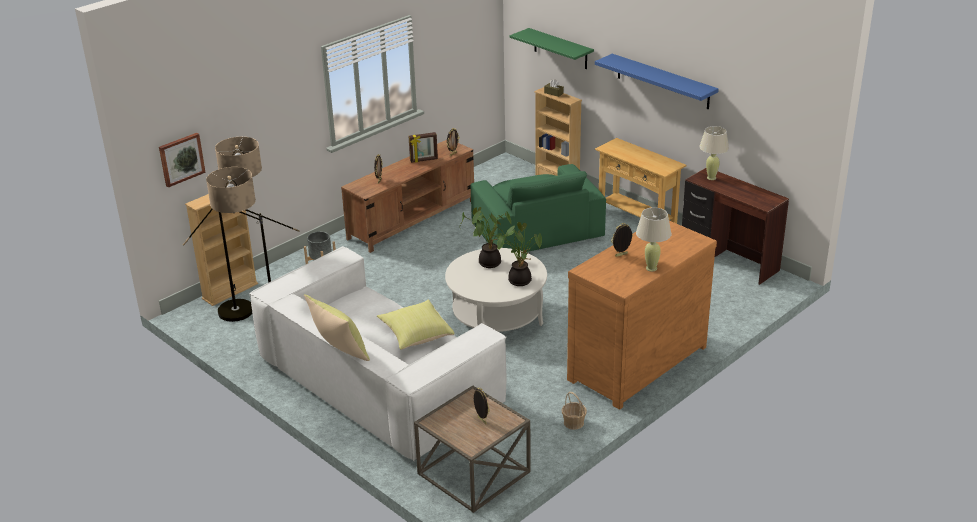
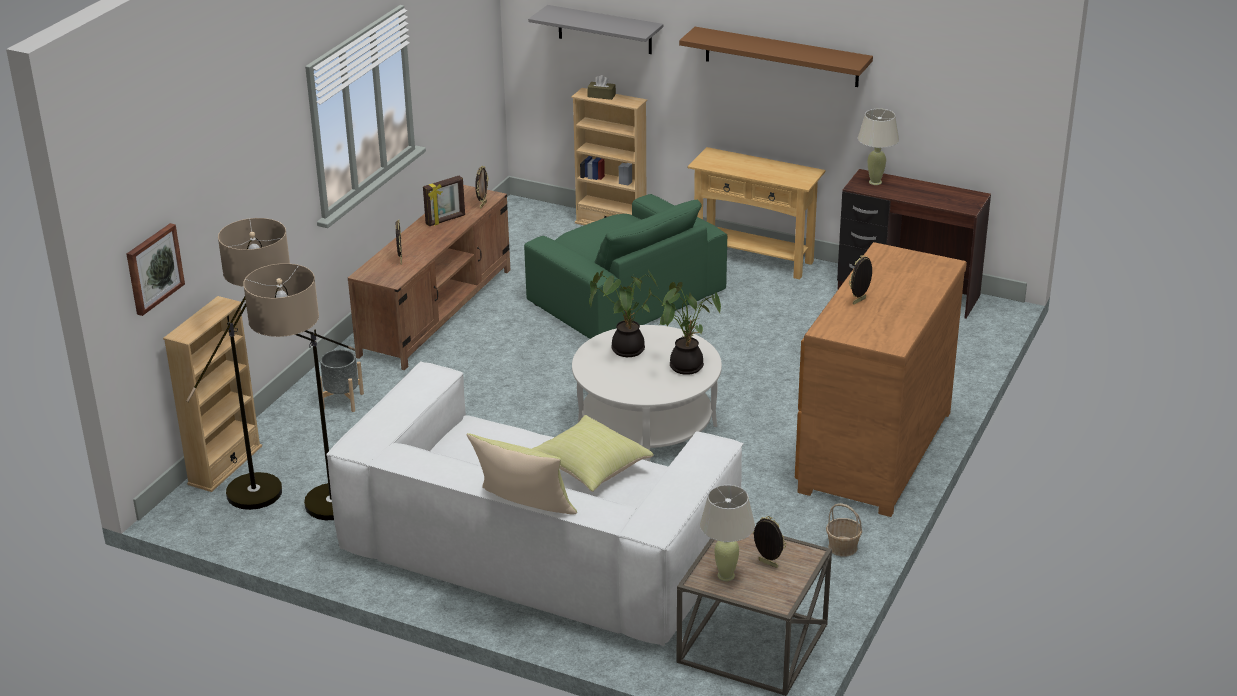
camera: 20 degrees left, 0 degrees up
(560, 49) = (604, 30): green shelf -> grey shelf
(651, 268) = (910, 312): beige table lamp -> beige table lamp (726, 576)
(663, 81) = (781, 57): blue shelf -> brown shelf

